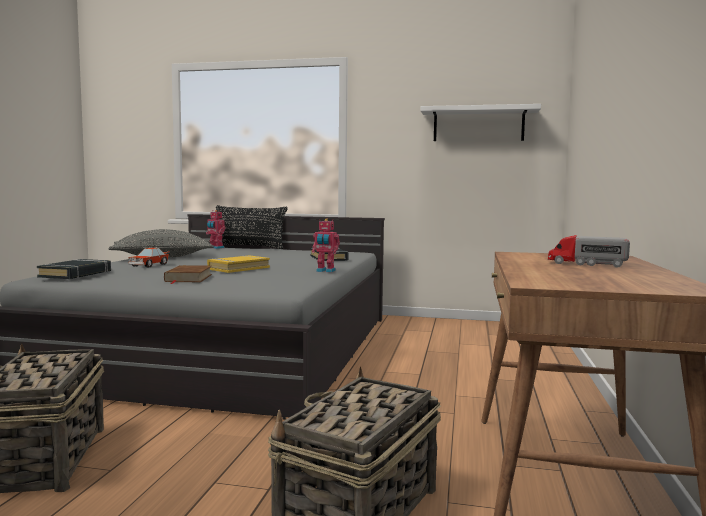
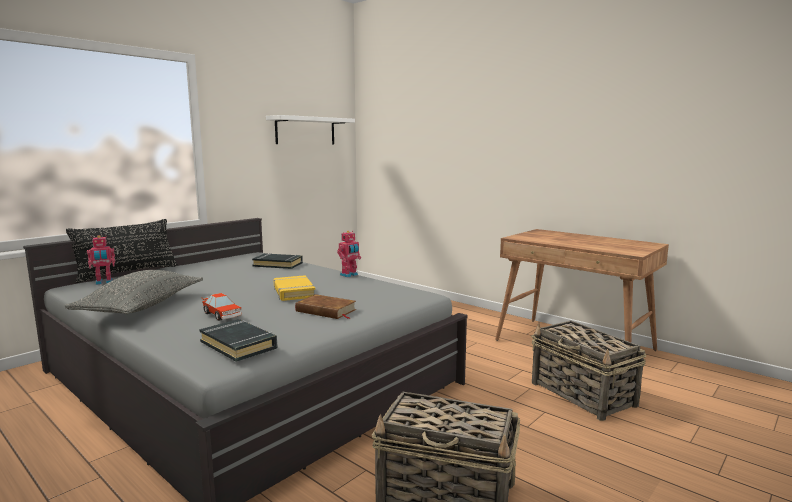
camera: 60 degrees left, 5 degrees up
(586, 264) = (570, 238): toy truck -> none

